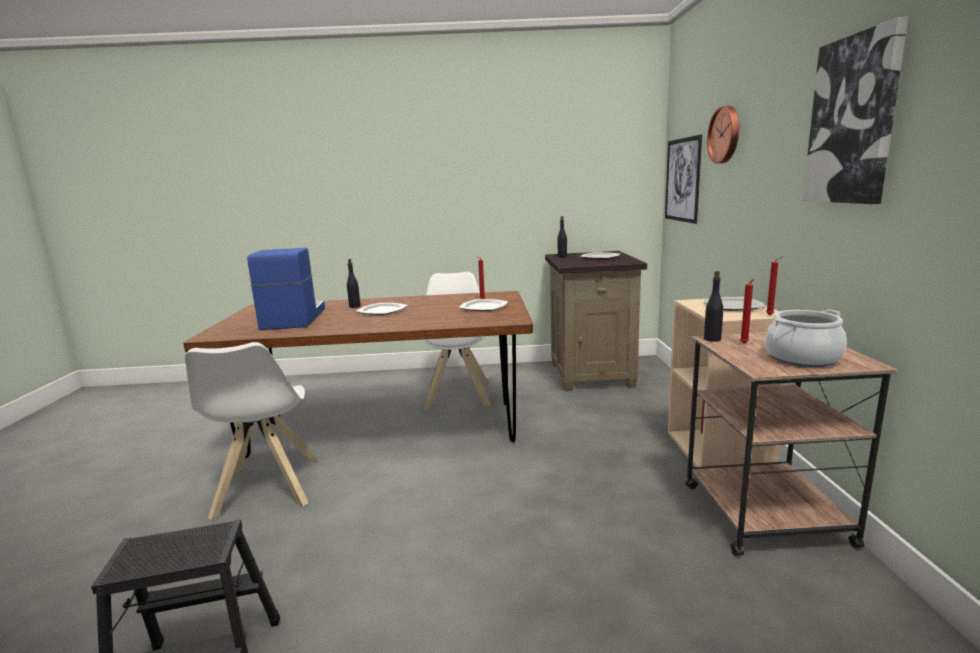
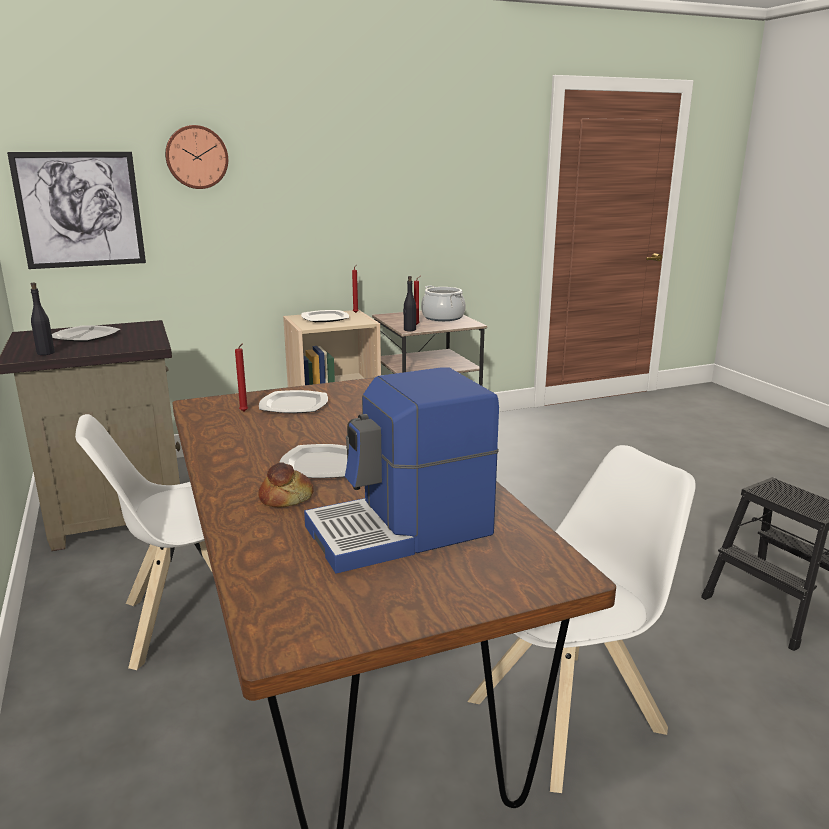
camera: 110 degrees left, 5 degrees up
(355, 306) = (286, 498): black bottle -> bread
(853, 120) = (386, 163): picture -> none

